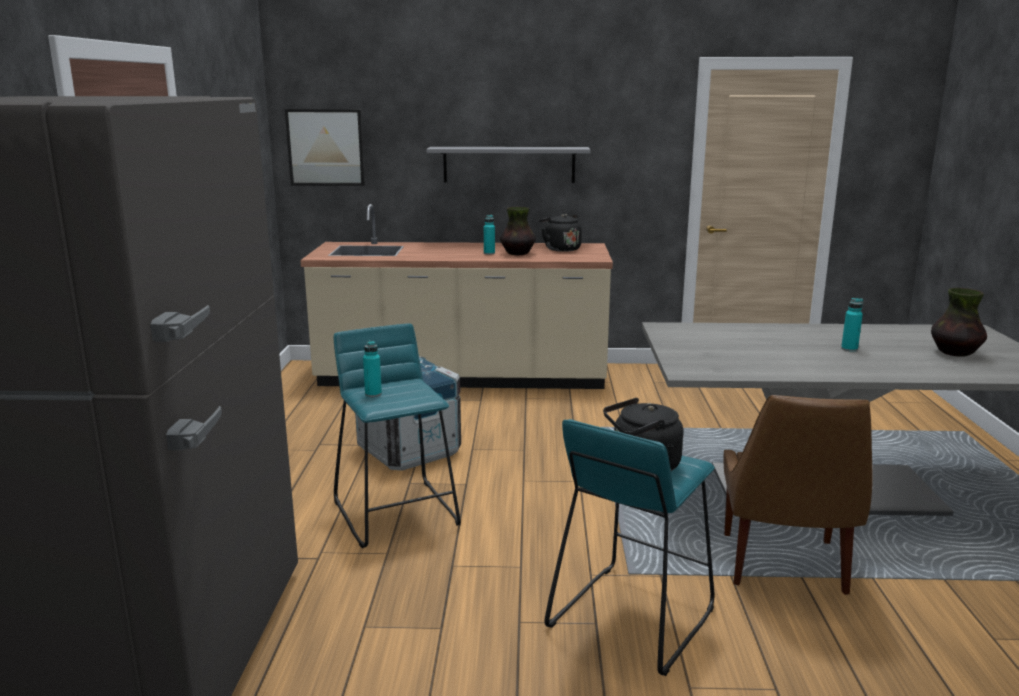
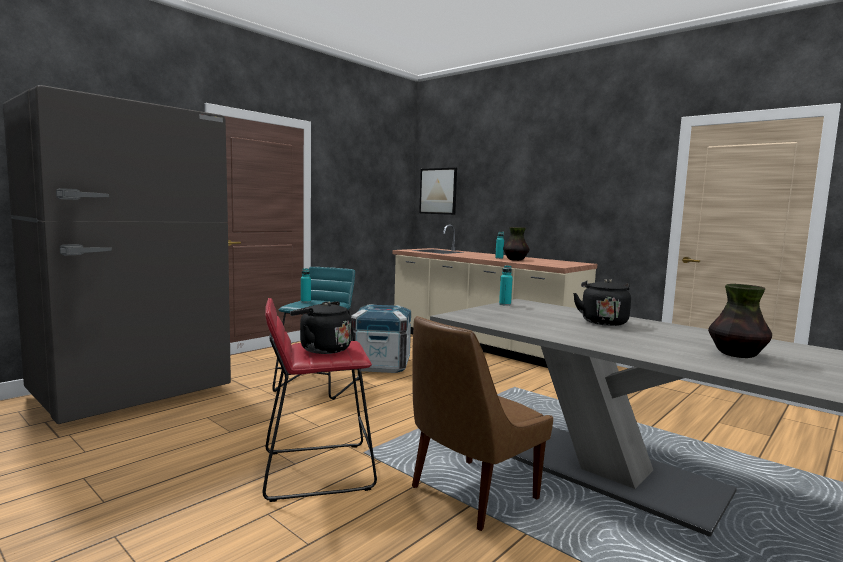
camera: 40 degrees right, 10 degrees down
(509, 164) = (536, 202): grey shelf -> none
(560, 249) = (553, 261): black kettle -> black kettle (603, 322)
(630, 617) = (317, 470): turquoise stool -> red stool
(849, 349) = (630, 333): turquoise bottle -> turquoise bottle (505, 304)

